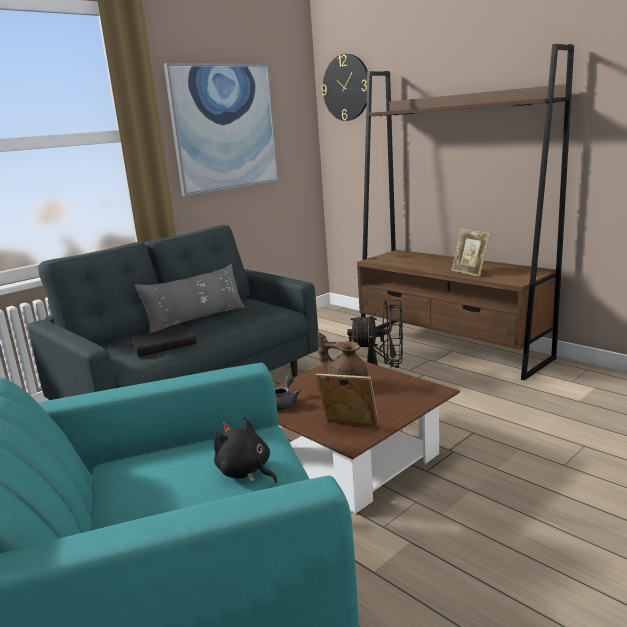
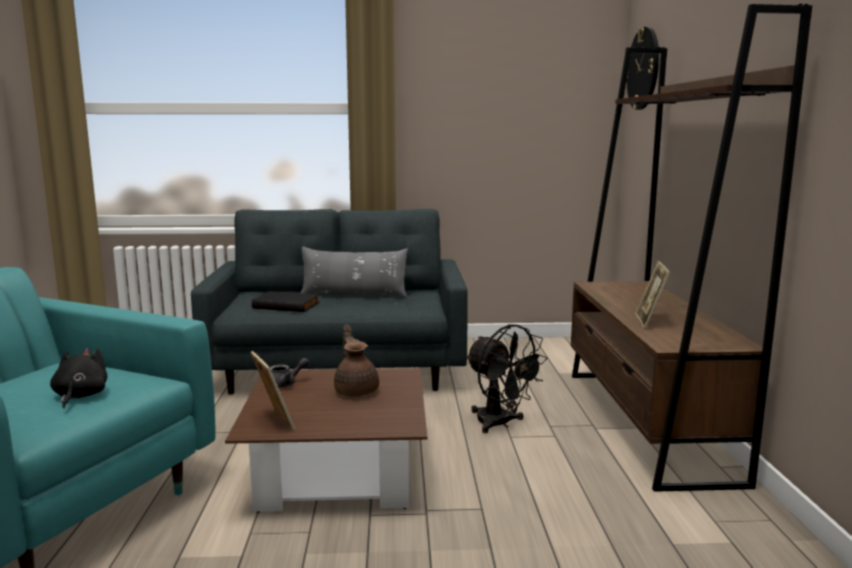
camera: 40 degrees right, 5 degrees down
(224, 128) = (482, 108): picture -> none

